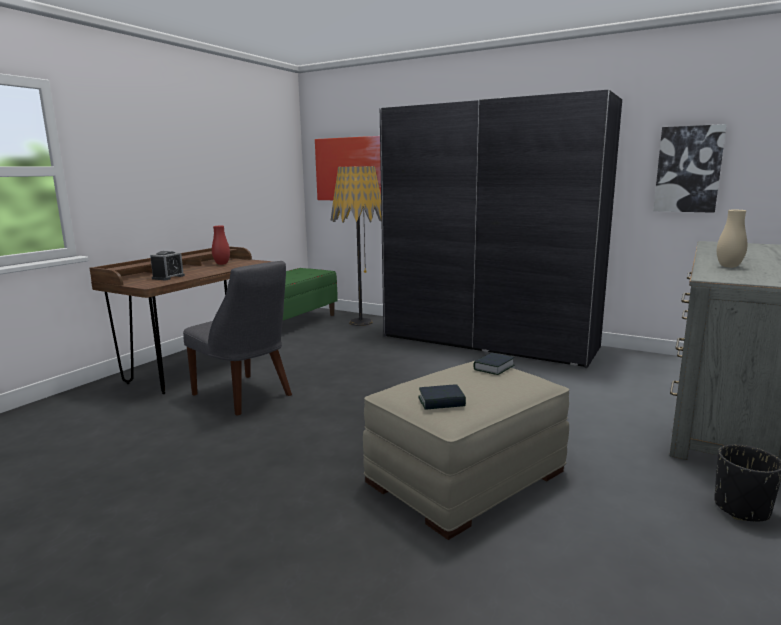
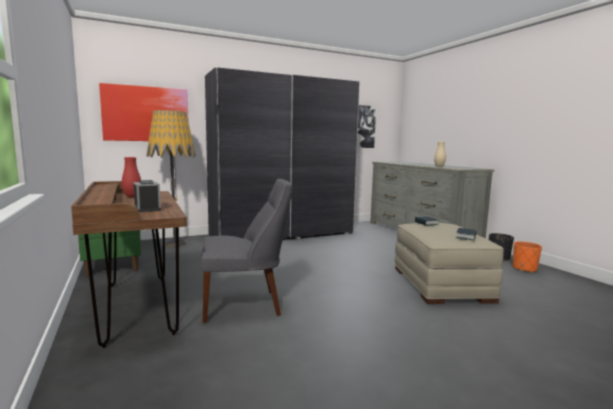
camera: 55 degrees left, 5 degrees down
(725, 550) = (524, 269): none -> orange planter

